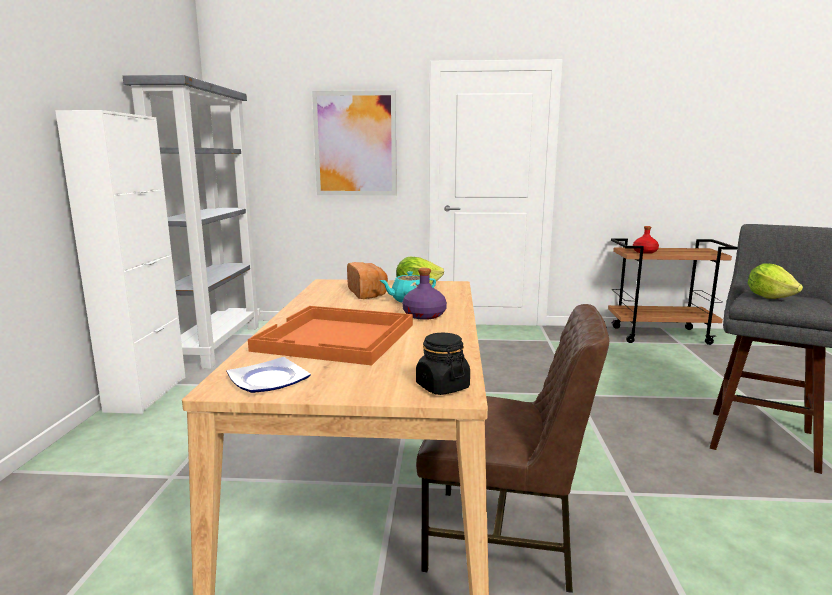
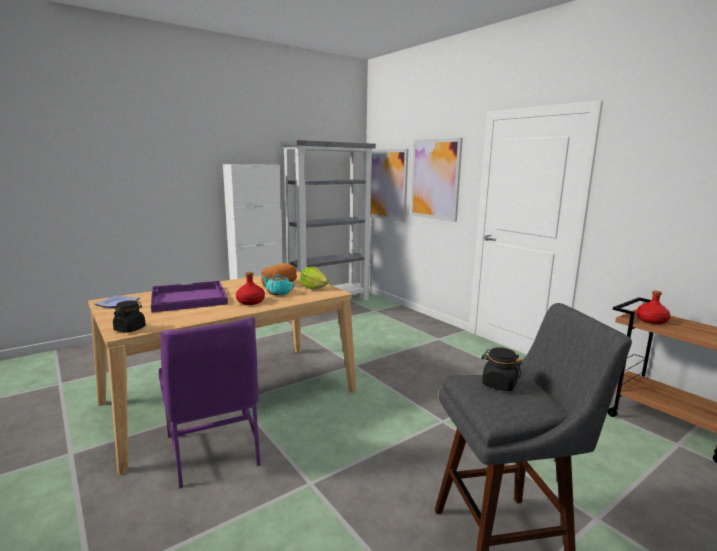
camera: 50 degrees right, 0 degrees up
(263, 155) = (388, 184): none -> picture
(337, 338) = (188, 298): orange tray -> purple tray
(424, 315) = (250, 302): purple bottle -> red bottle
(504, 539) = (214, 450): brown chair -> purple chair
(770, 297) = (499, 384): lettuce -> black jar

